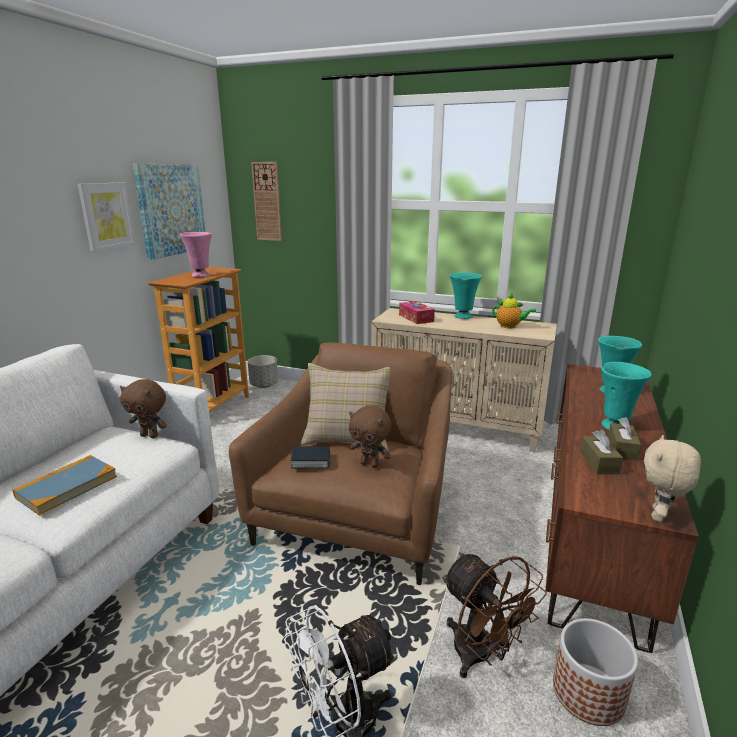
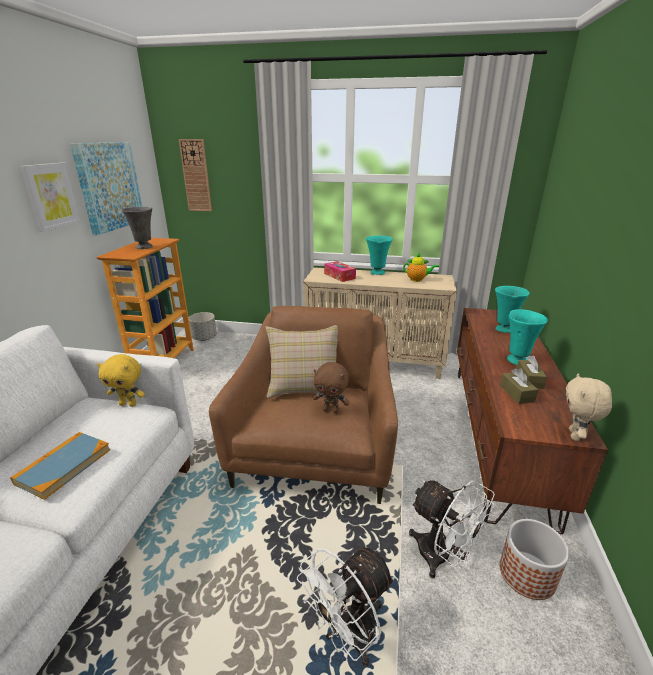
camera: 10 degrees left, 5 degrees up
(150, 435) = (129, 404): brown plush toy -> yellow plush toy
(201, 276) = (144, 247): pink vase -> grey vase
(310, 461) = (280, 413): book -> none
(481, 656) = (442, 557): brown fan -> white fan

